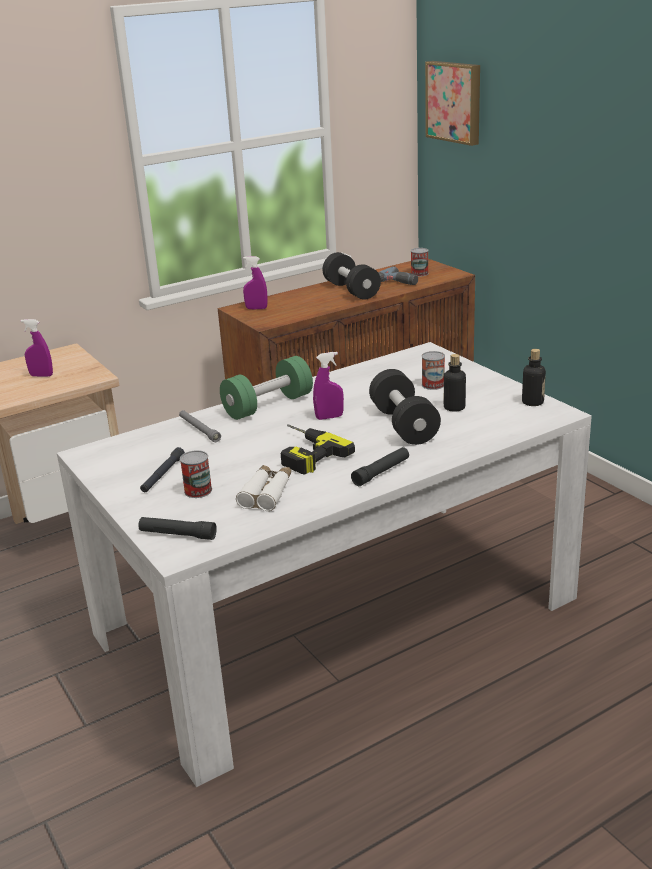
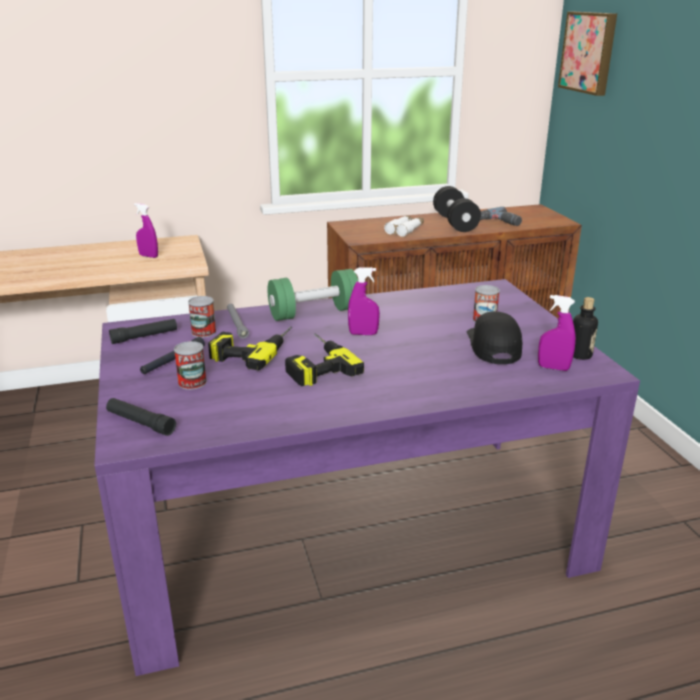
camera: 15 degrees right, 0 degrees up
(233, 450) = (252, 349): none -> power drill
(256, 308) = (360, 226): purple spray bottle -> purple spray bottle (553, 368)
(266, 493) = (252, 398): white binoculars -> white binoculars (405, 230)
(336, 617) = (349, 530): white dining table -> purple dining table
(381, 472) = (379, 399): black flashlight -> black flashlight (144, 337)
(404, 425) = (431, 354): black dumbbell -> none
(419, 274) = (527, 217): can -> can (204, 332)
(454, 407) = (493, 346): bottle -> black cap

